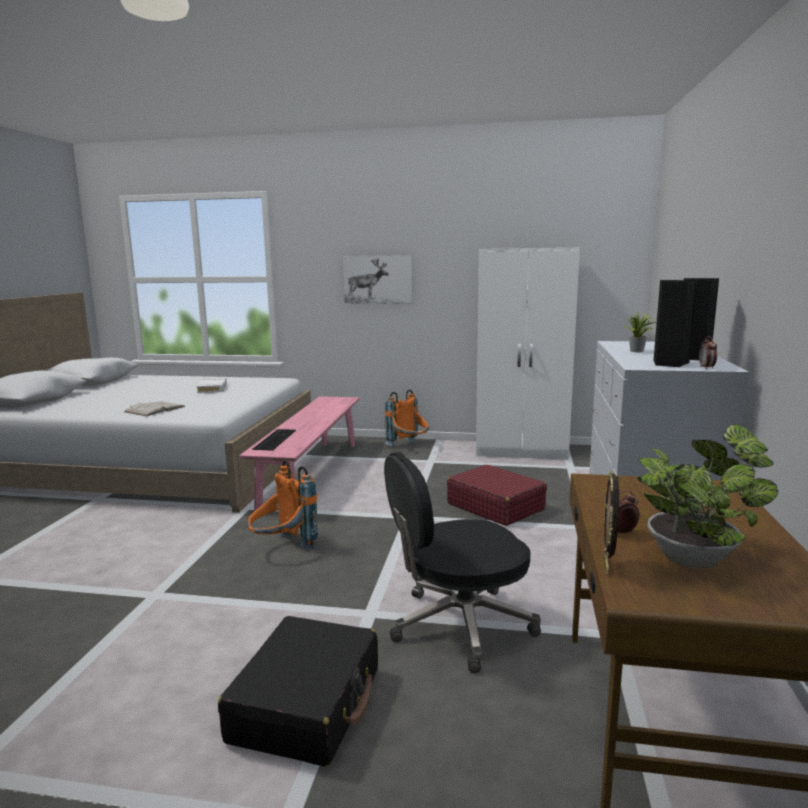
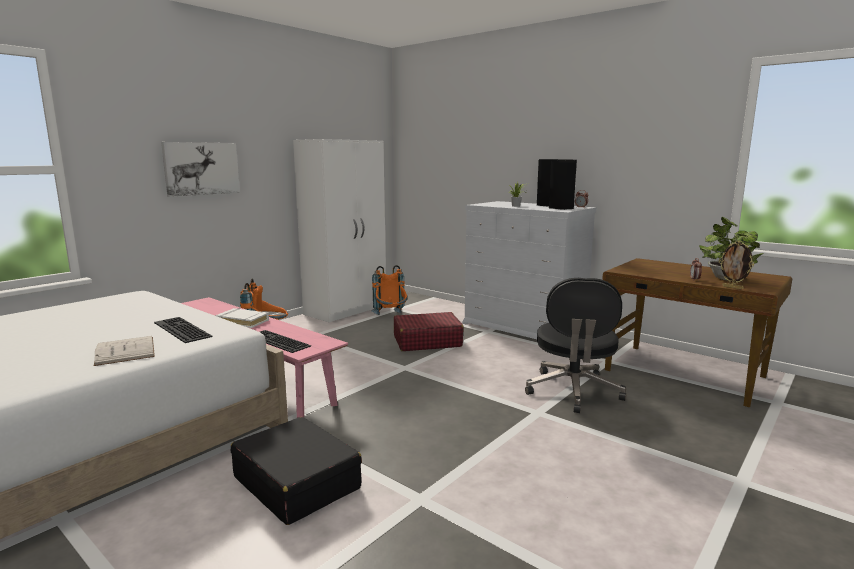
camera: 60 degrees left, 0 degrees up
(206, 406) = (180, 329): none -> keyboard
(212, 389) = (92, 319): white book -> white book (243, 321)
(282, 548) = (398, 423): orange backpack -> orange backpack (391, 317)
(307, 704) = (635, 455): black suitcase -> black suitcase (296, 482)

